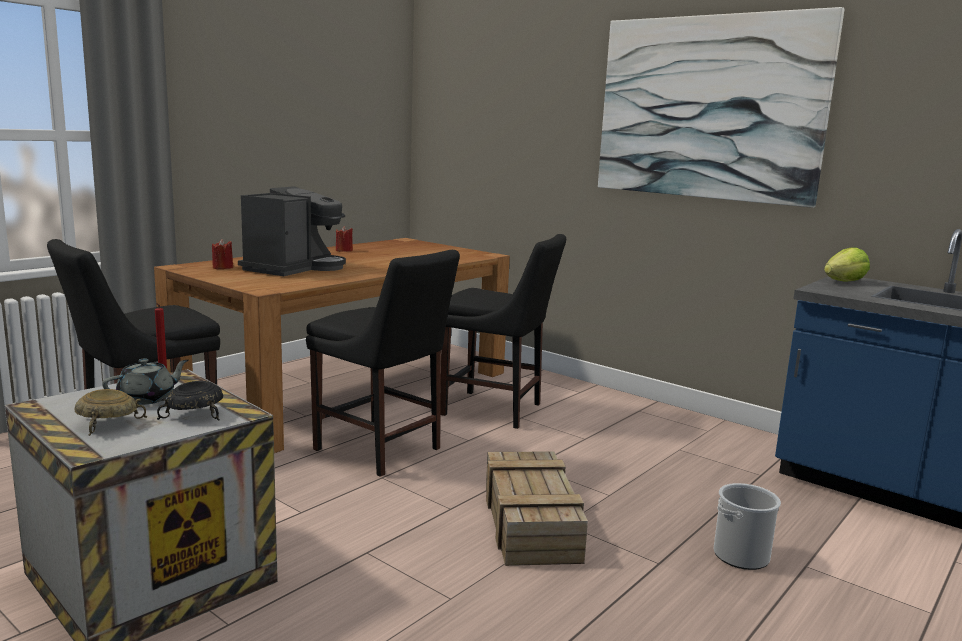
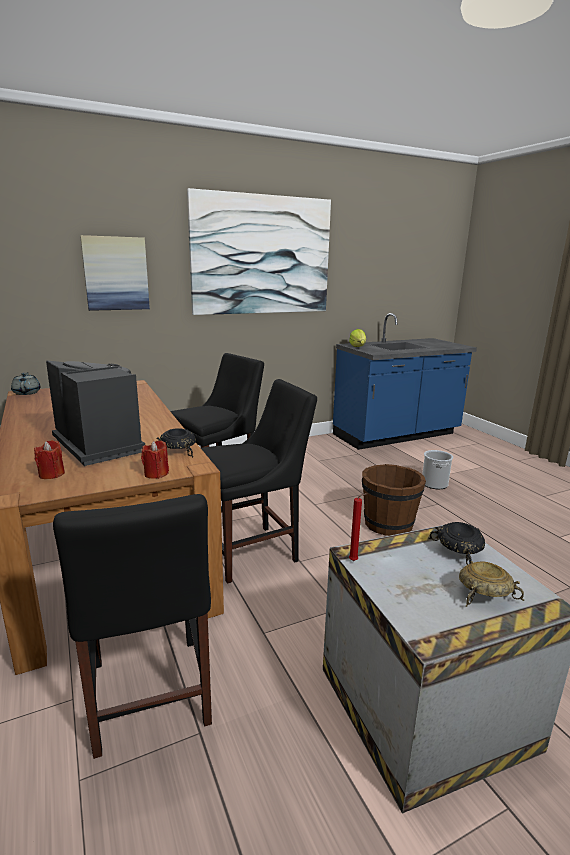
camera: 65 degrees left, 5 degrees up
(147, 398) = (415, 571): grey teapot -> grey teapot (27, 392)
(299, 283) = (177, 450): none -> black bowl
(344, 250) = (37, 417): red candle -> red candle (156, 474)
(527, 129) = (116, 273): none -> picture
(532, 524) = (388, 524): crate -> brown bucket

